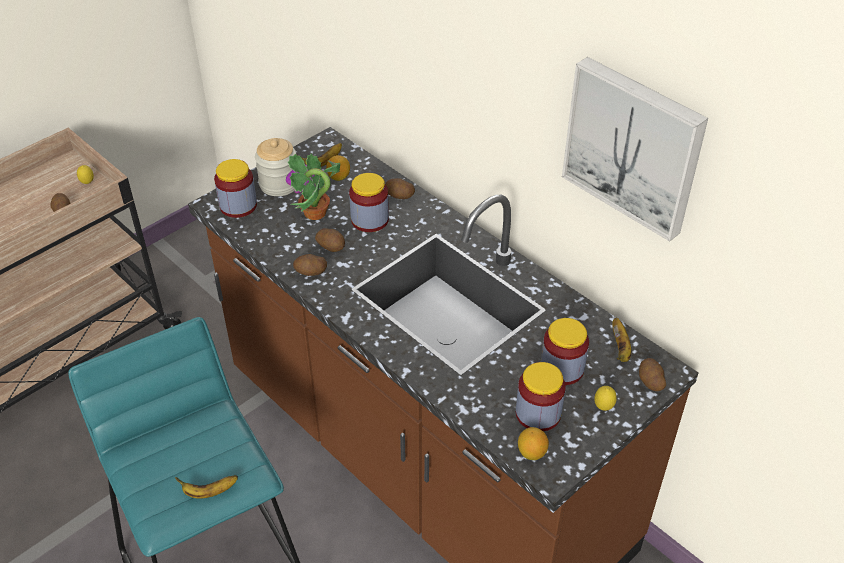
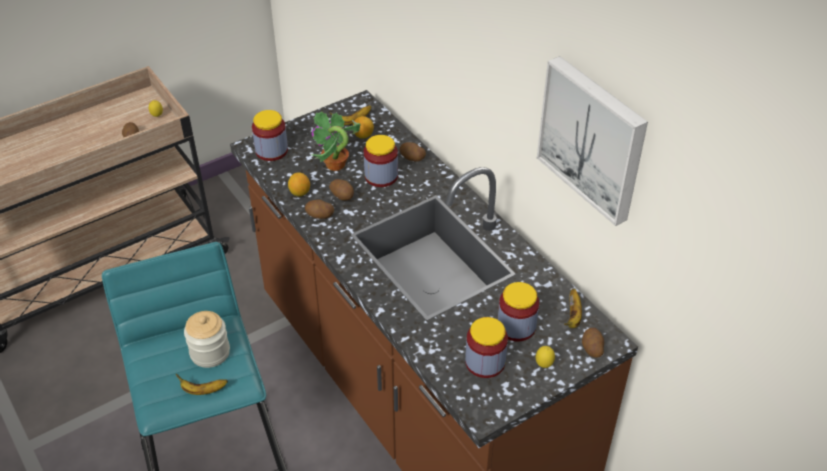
camera: 10 degrees right, 0 degrees up
(279, 184) = (310, 136): jar -> jar (210, 352)
(531, 453) = (470, 394): lemon -> lemon (299, 193)

